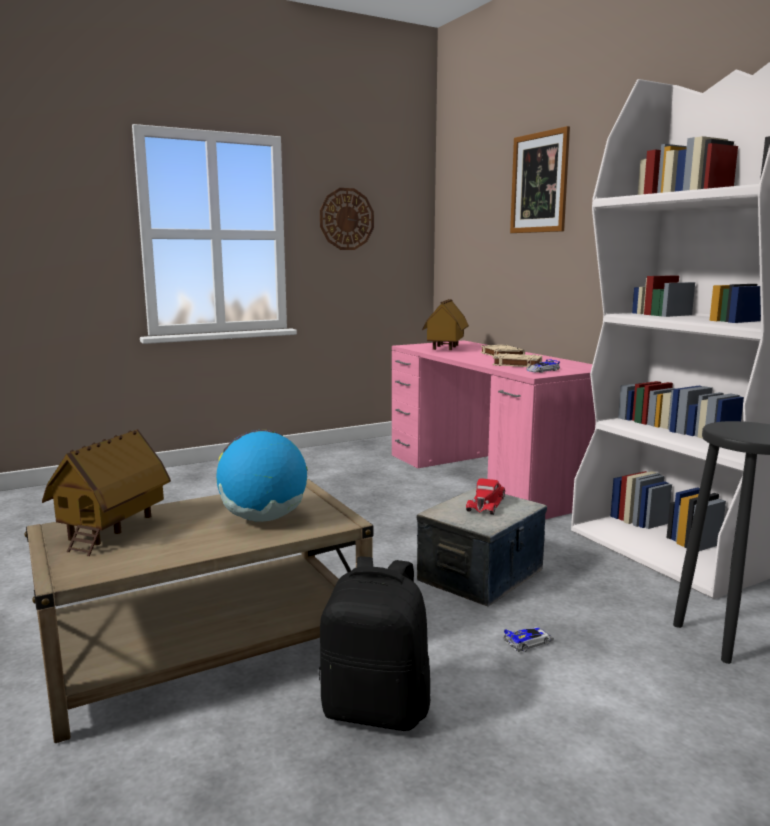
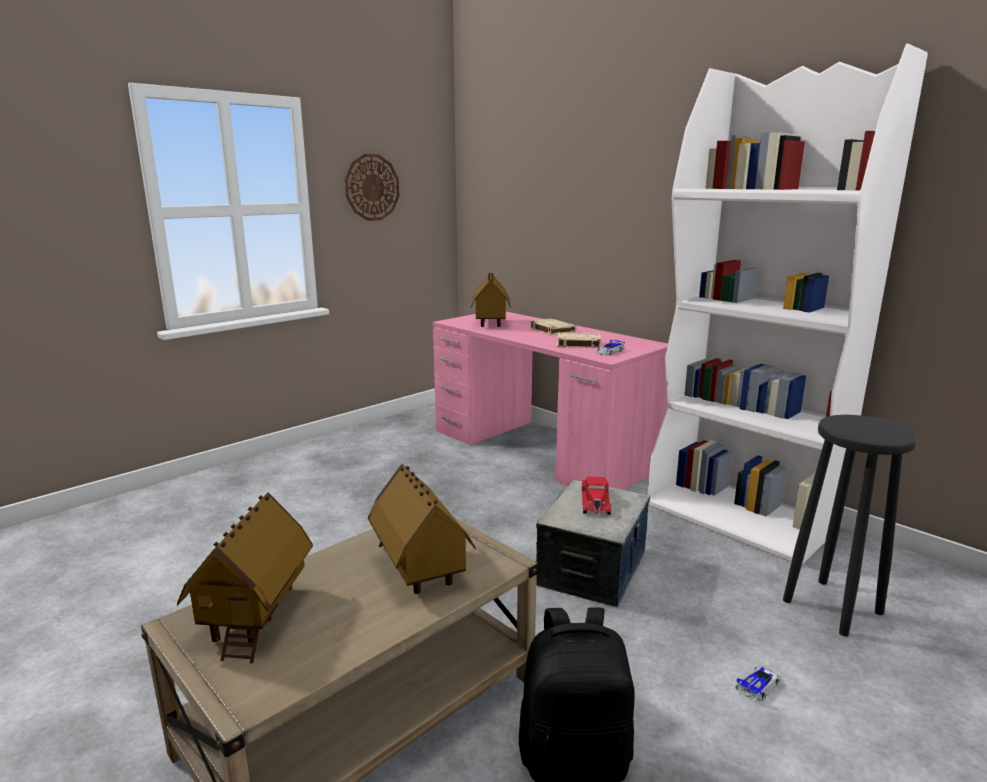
camera: 15 degrees left, 5 degrees up
(264, 518) = (419, 570): globe -> toy house
(529, 642) = (674, 643): toy car -> toy car (759, 686)
(539, 183) = (581, 157): picture -> none

